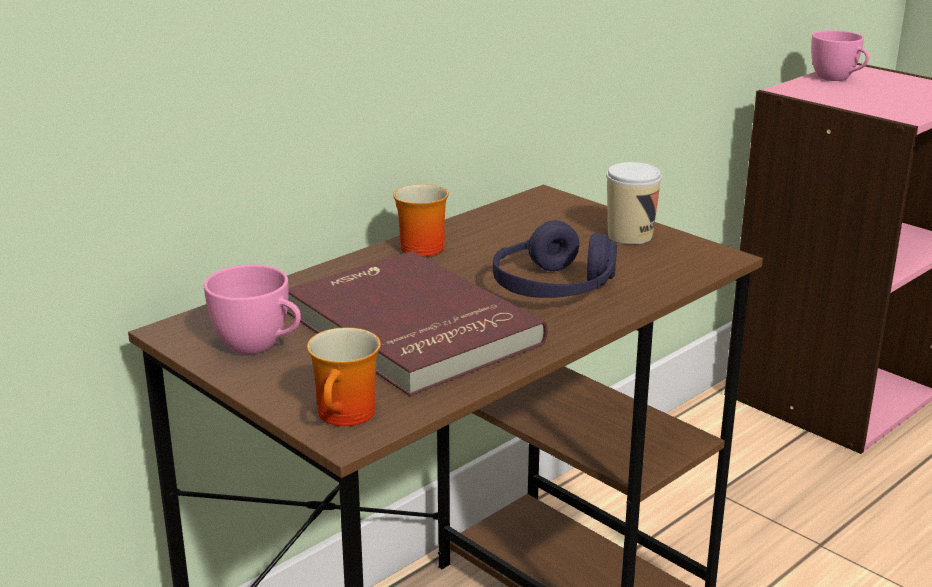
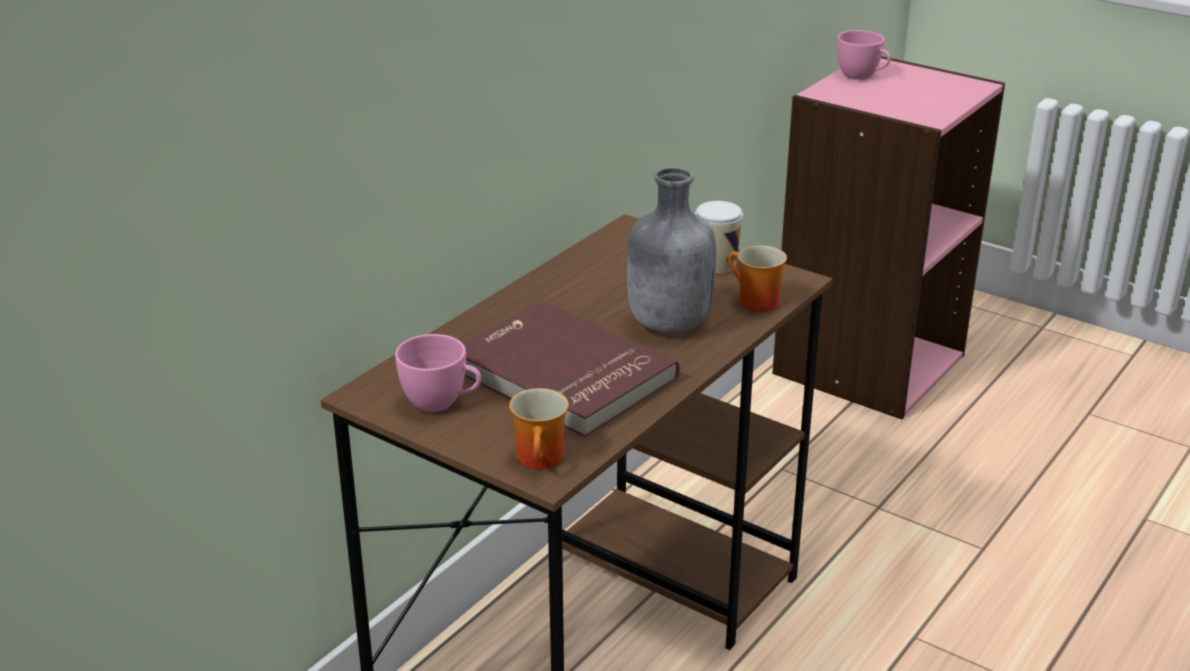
camera: 10 degrees left, 5 degrees up
(416, 247) = (535, 292): mug -> mug (753, 302)
(553, 288) = (667, 324): purple headphones -> grey bottle

